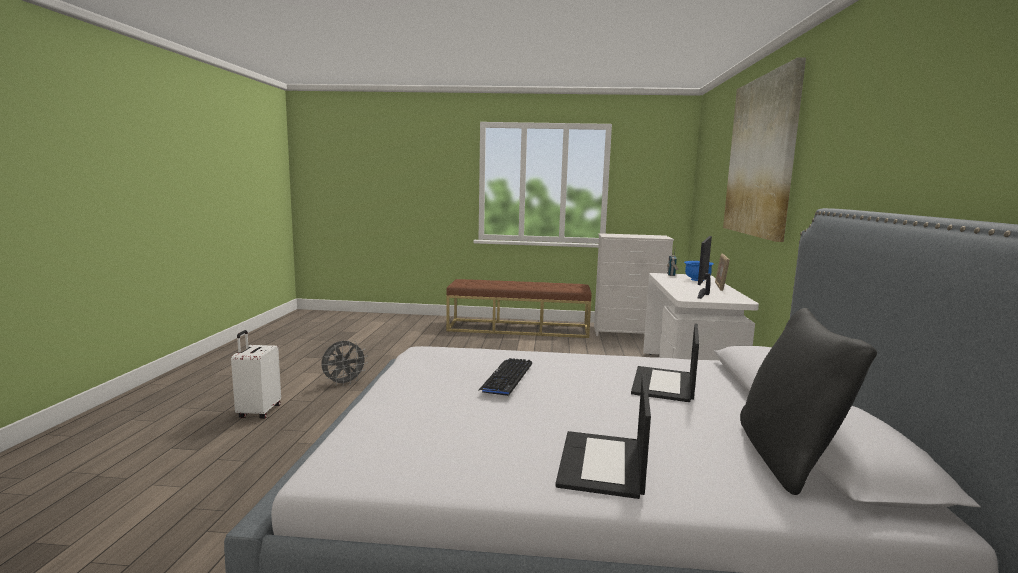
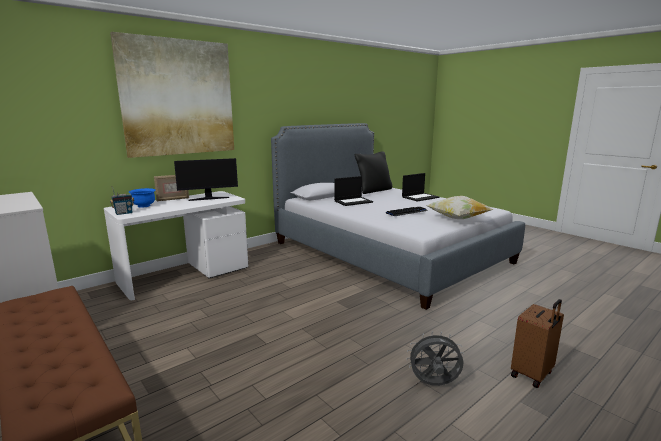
camera: 135 degrees left, 5 degrees up
(258, 412) = (533, 374): white suitcase -> brown suitcase
(400, 393) = (457, 219): none -> pillow

